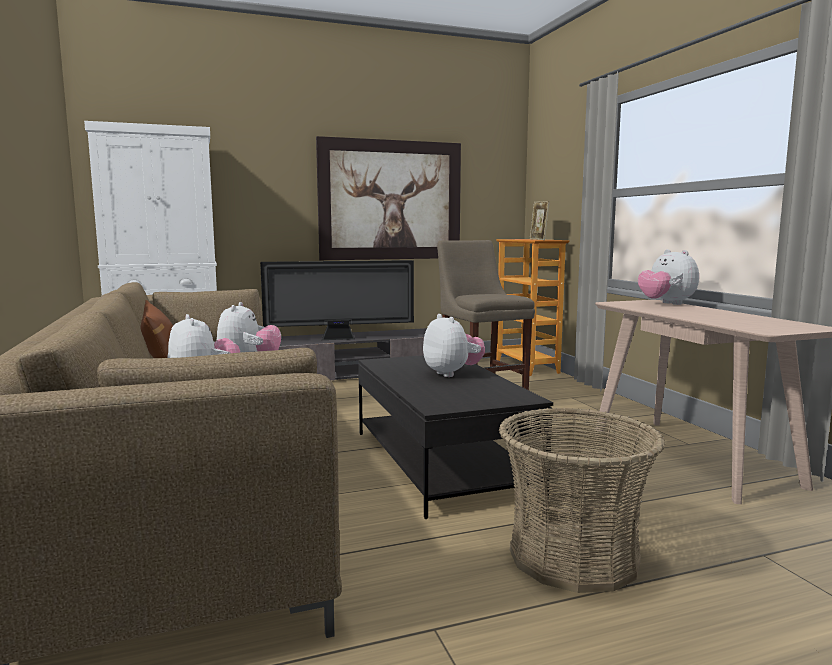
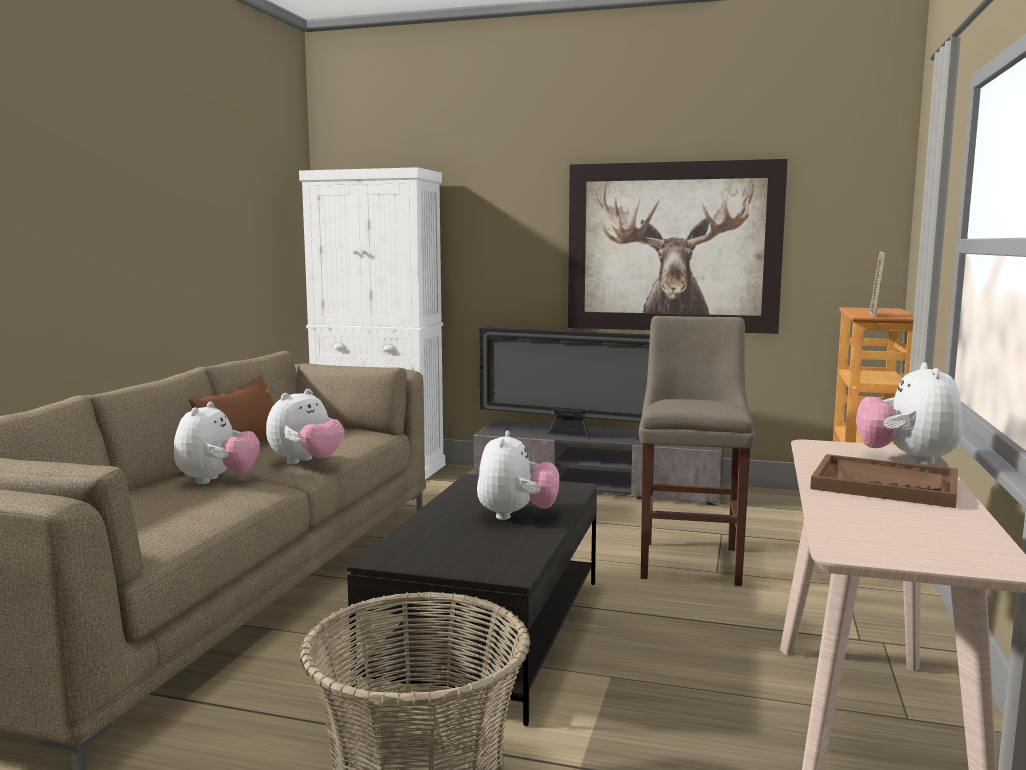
camera: 35 degrees right, 0 degrees up
(693, 311) = (885, 485): none -> brown tray

